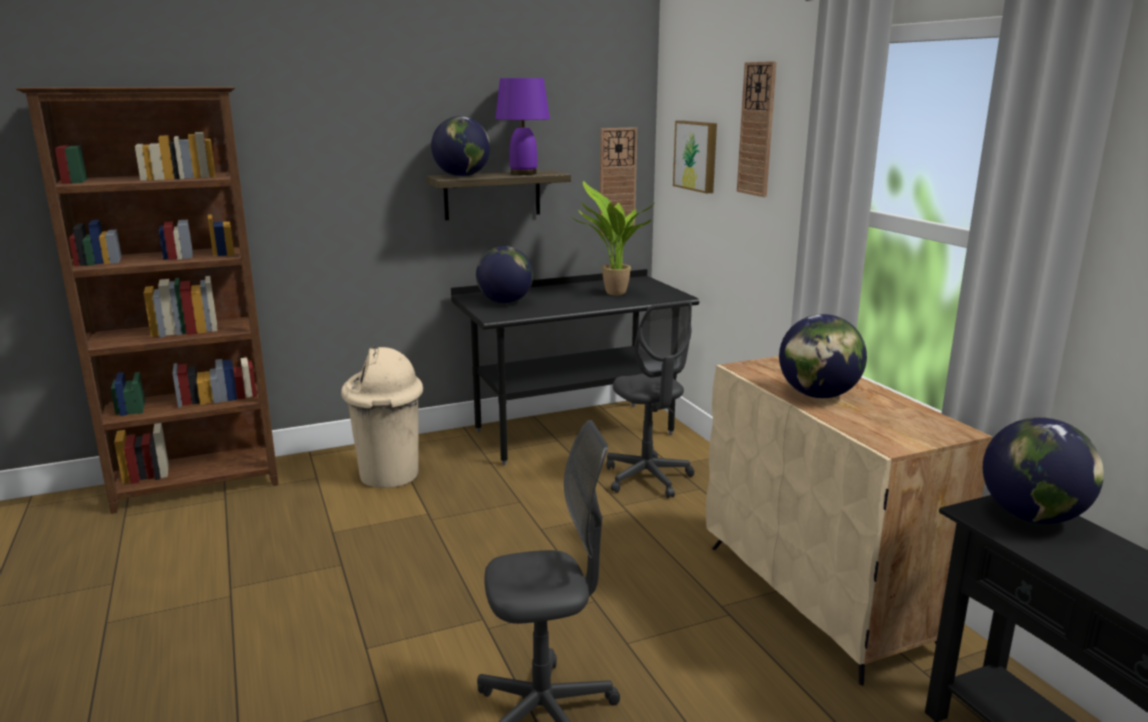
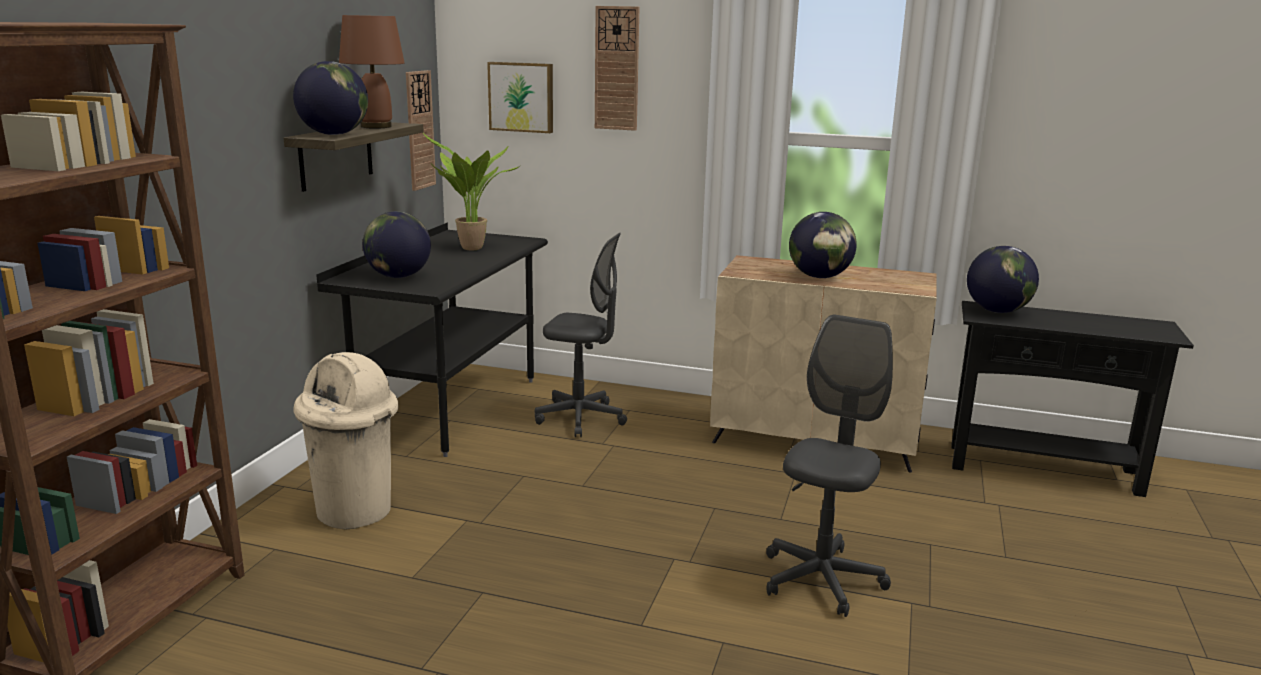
camera: 50 degrees left, 0 degrees up
(524, 173) = (376, 126): purple table lamp -> brown table lamp

